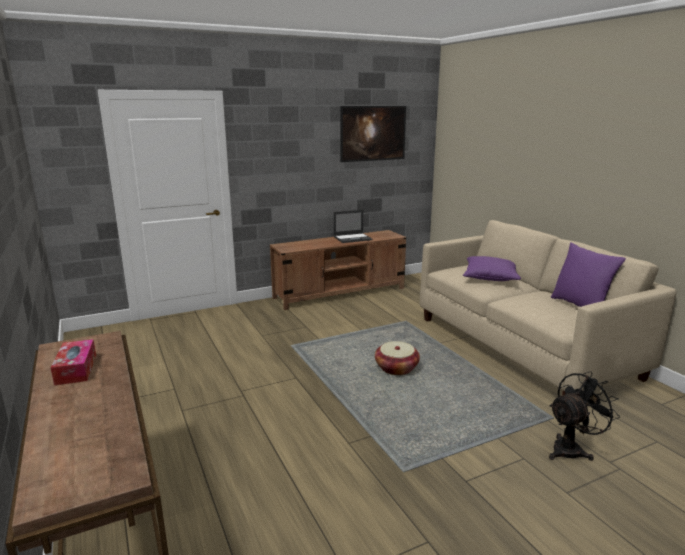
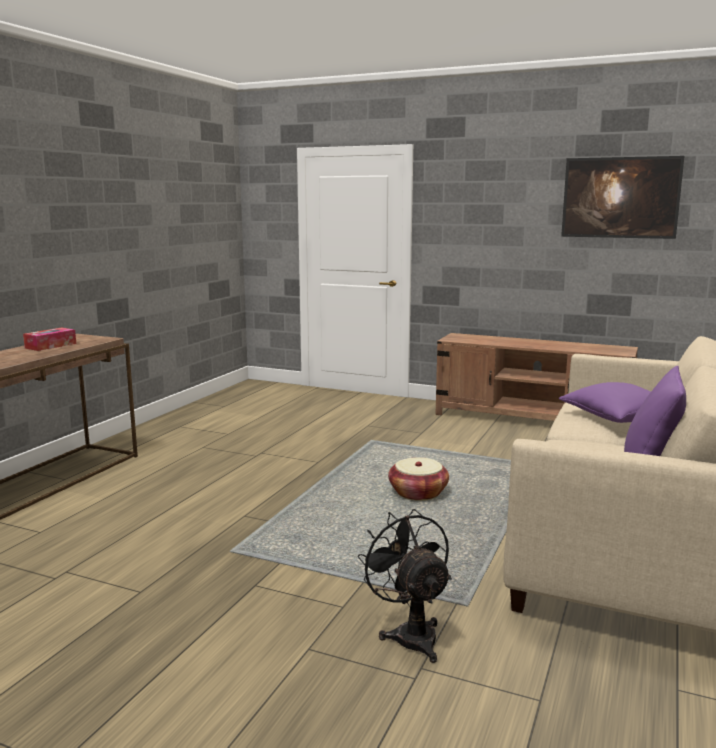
camera: 50 degrees right, 5 degrees down
(353, 238) = (557, 345): laptop -> none
(572, 449) = (410, 634): black fan -> black fan turned 135 degrees counterclockwise

